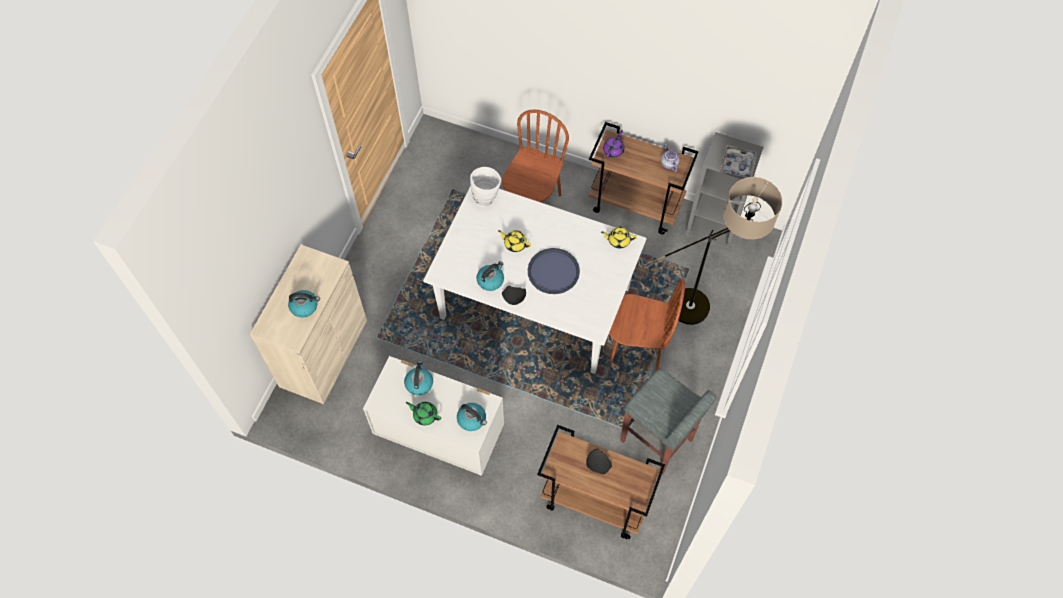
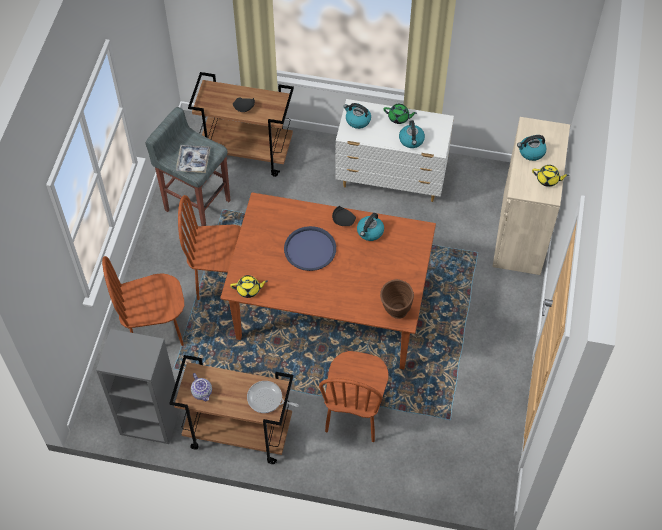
camera: 170 degrees right, 5 degrees down
(486, 197) = (395, 314): white vase -> brown vase
(515, 244) = (354, 270): yellow teapot -> yellow teapot (548, 180)
(534, 303) = (331, 308): white dining table -> brown dining table
(613, 150) = (267, 399): purple teapot -> frying pan
(705, 306) = (155, 332): floor lamp -> brown chair
(737, 164) = (125, 343): tray -> tray (193, 161)

